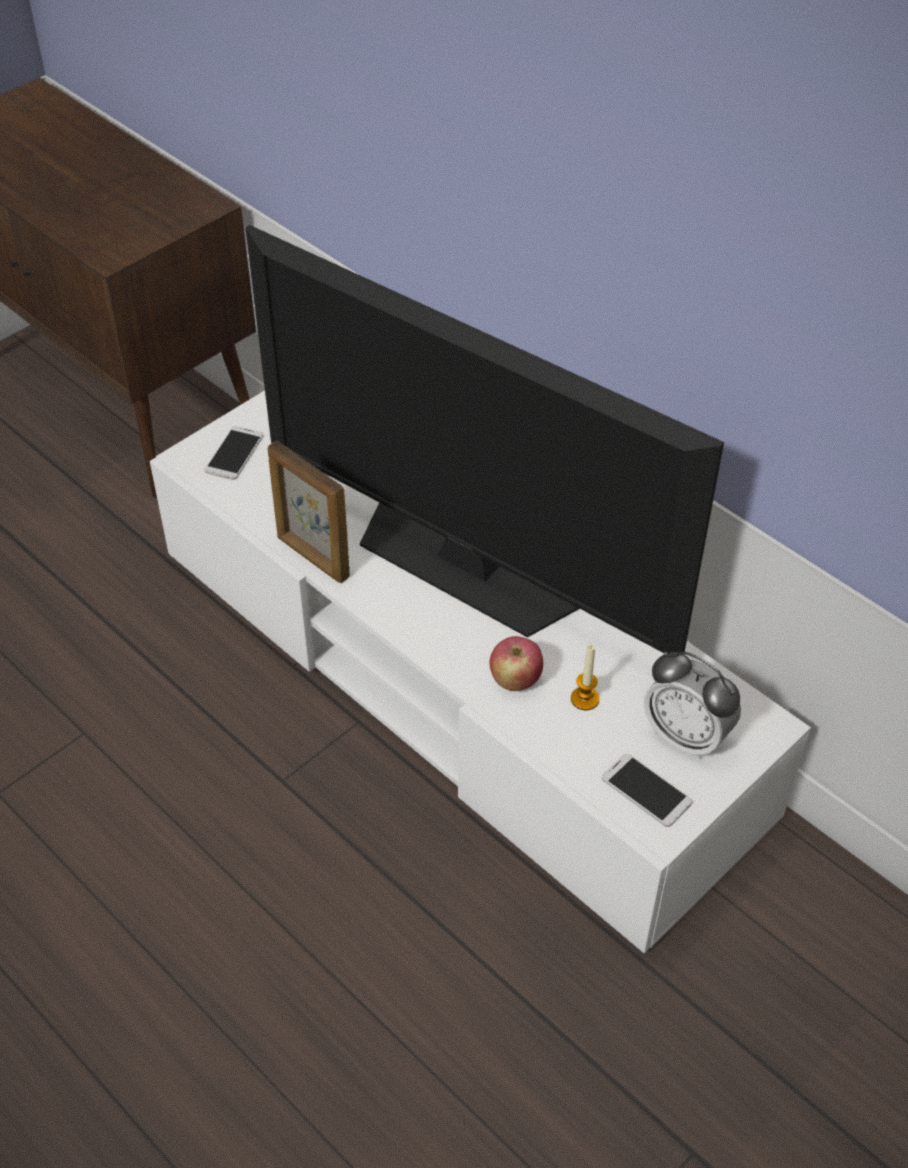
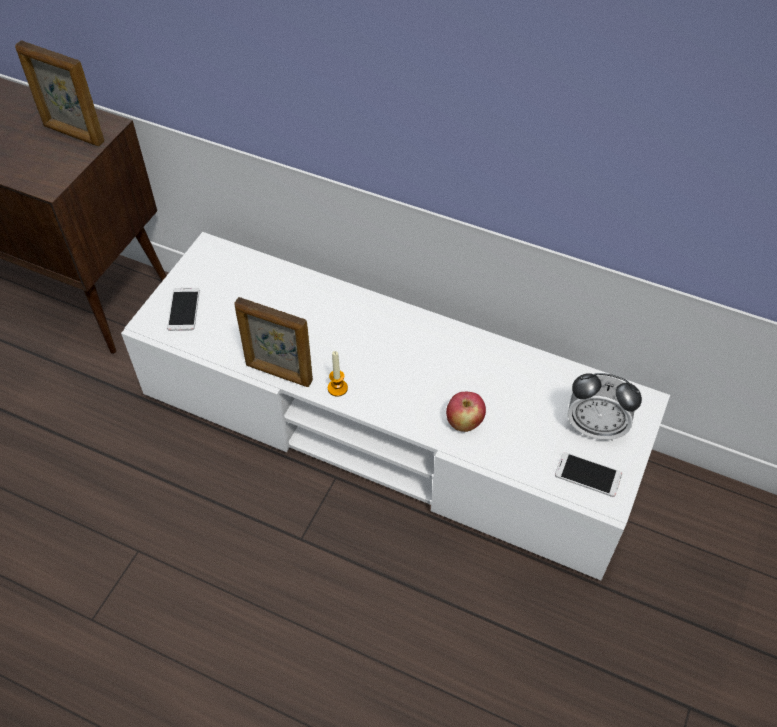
camera: 20 degrees left, 5 degrees up
(165, 207) = (73, 134): none -> picture frame
(468, 564) = (392, 345): television -> none
(584, 699) = (517, 421): candle -> candle (337, 388)

